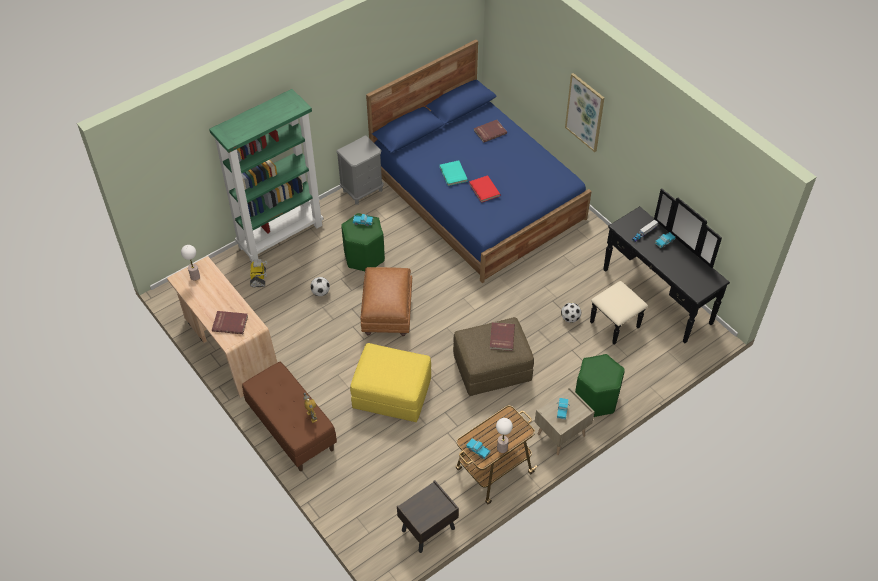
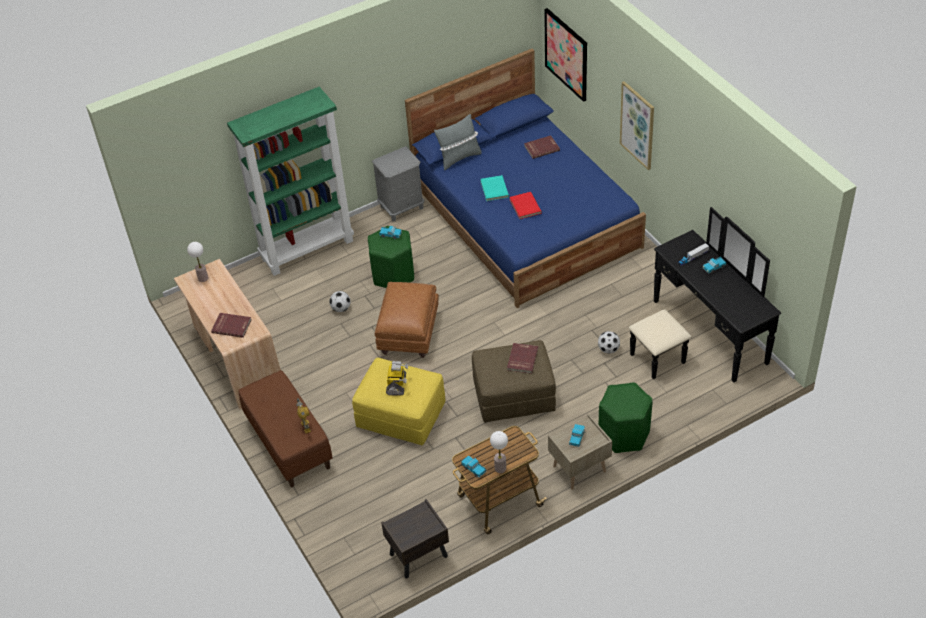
camera: 10 degrees right, 5 degrees down
(259, 278) = (278, 291): toy robot -> toy robot (397, 385)
(416, 144) = (459, 158): none -> grey pillow
(511, 45) = (566, 54): none -> picture

